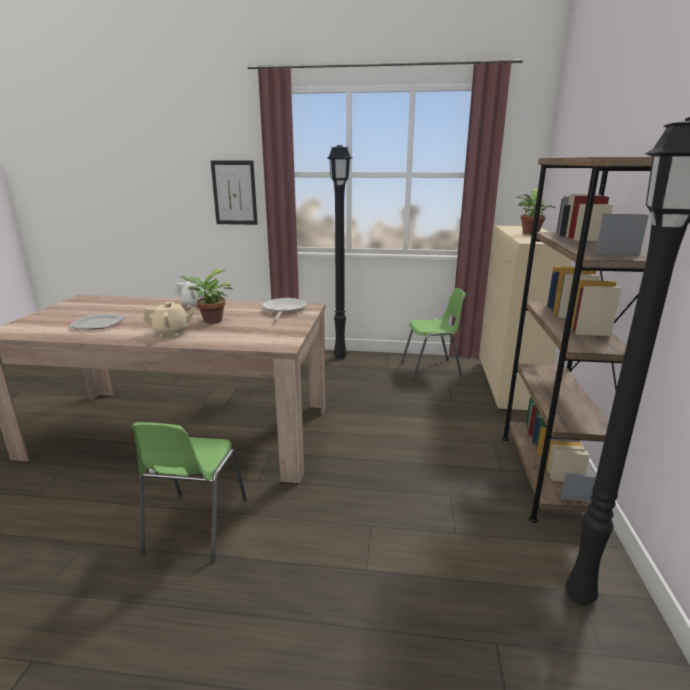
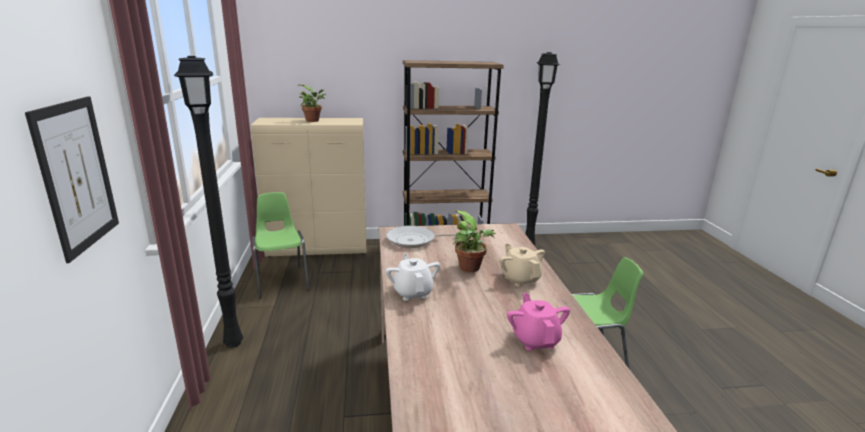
camera: 105 degrees left, 0 degrees up
(97, 324) = (535, 340): plate -> pink teapot

